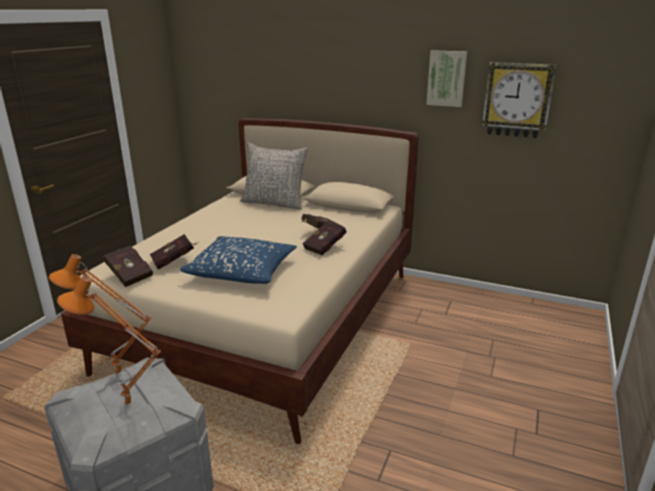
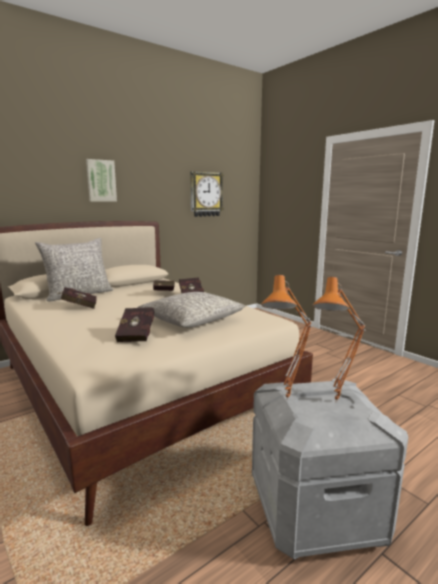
camera: 60 degrees left, 10 degrees down
(129, 275) = (130, 356): red book -> red book (78, 306)
(242, 271) = (192, 320): blue pillow -> grey pillow
(446, 78) = (167, 182): picture -> picture (101, 181)

